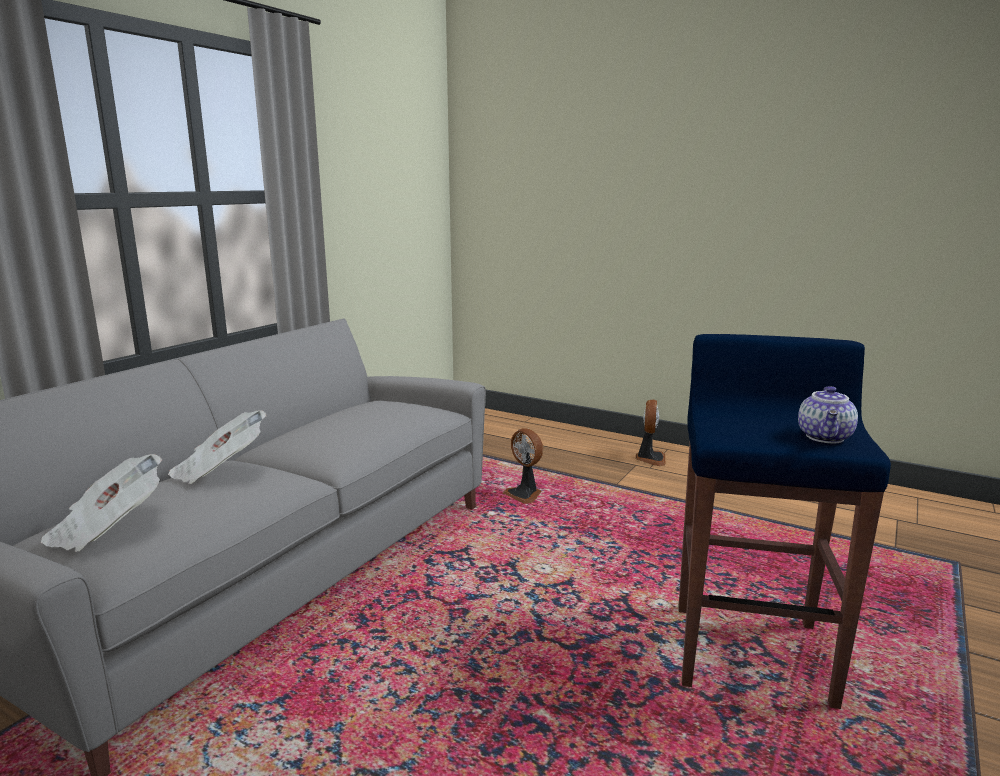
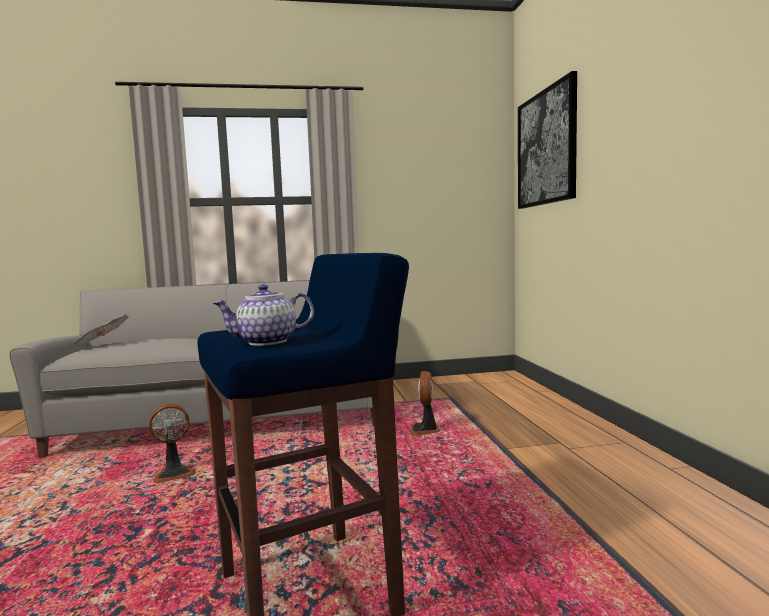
camera: 50 degrees right, 10 degrees down
(220, 470) = (179, 337): newspaper -> none
(523, 146) = (546, 148): none -> picture
(650, 458) = (586, 443): fan -> fan (174, 474)

